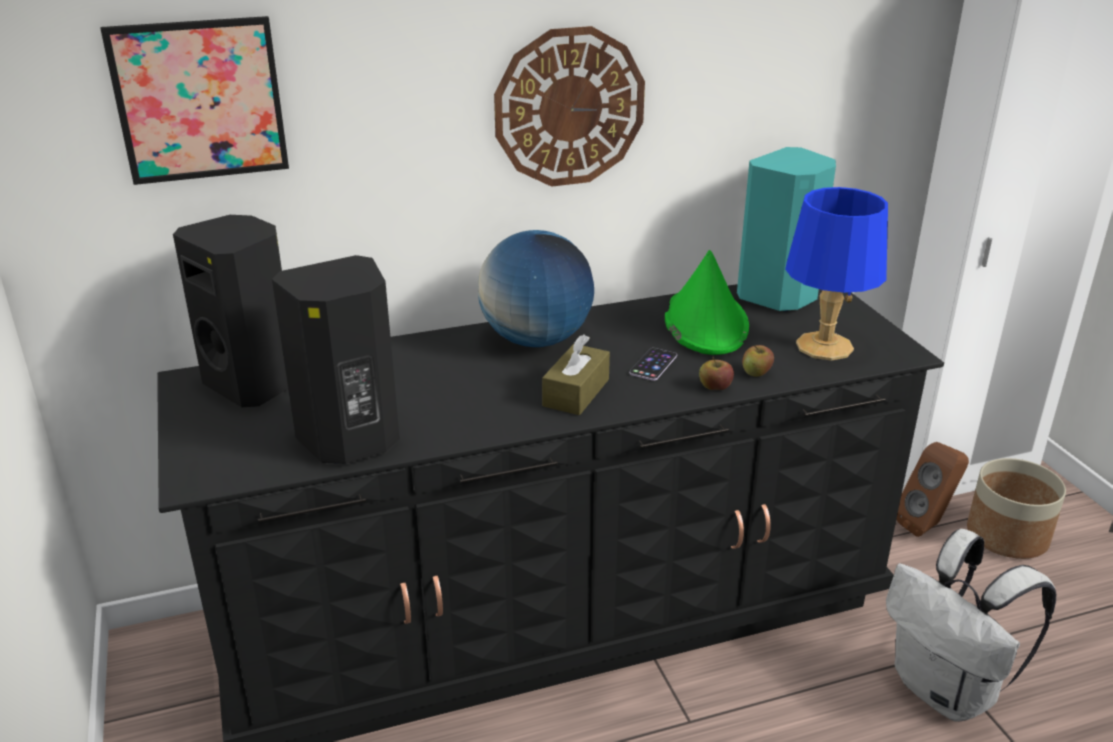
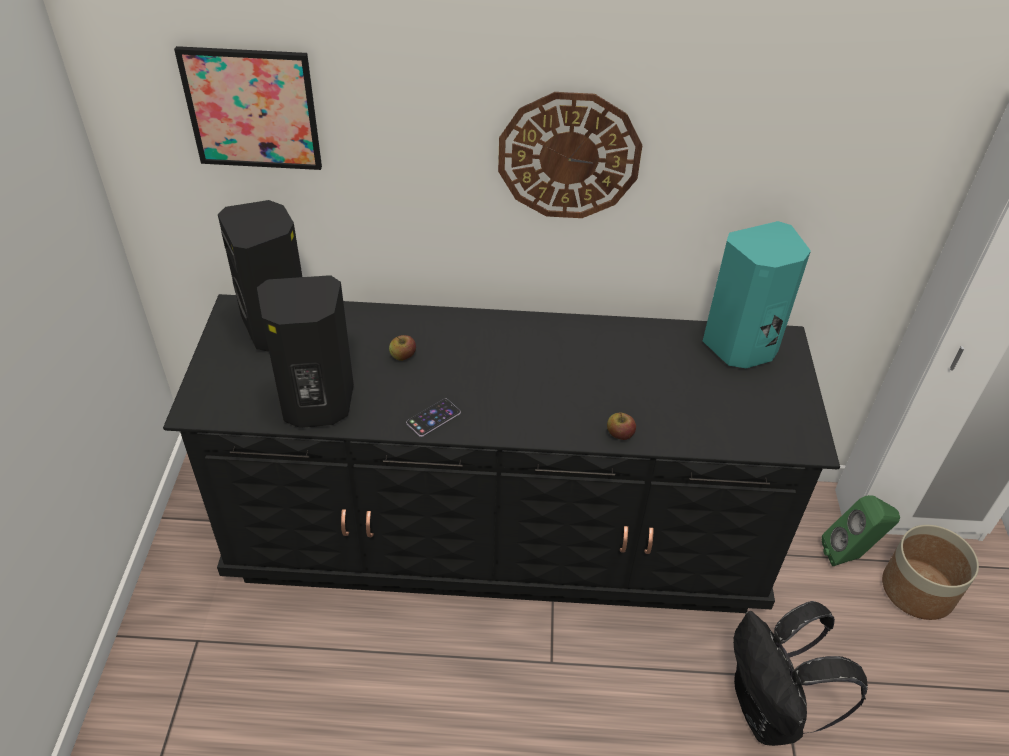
camera: 20 degrees right, 15 degrees up
(536, 340) = (506, 340): globe -> none
(576, 392) = (505, 406): brown tissue box -> none
(653, 364) = (584, 394): phone -> phone (433, 417)
(705, 323) = (656, 360): green hat -> none
(756, 372) = (664, 429): apple -> apple (403, 356)
(823, 346) = (741, 416): blue table lamp -> none
(926, 525) = (849, 556): brown speaker -> green speaker
(947, 691) = (770, 713): white backpack -> black backpack

